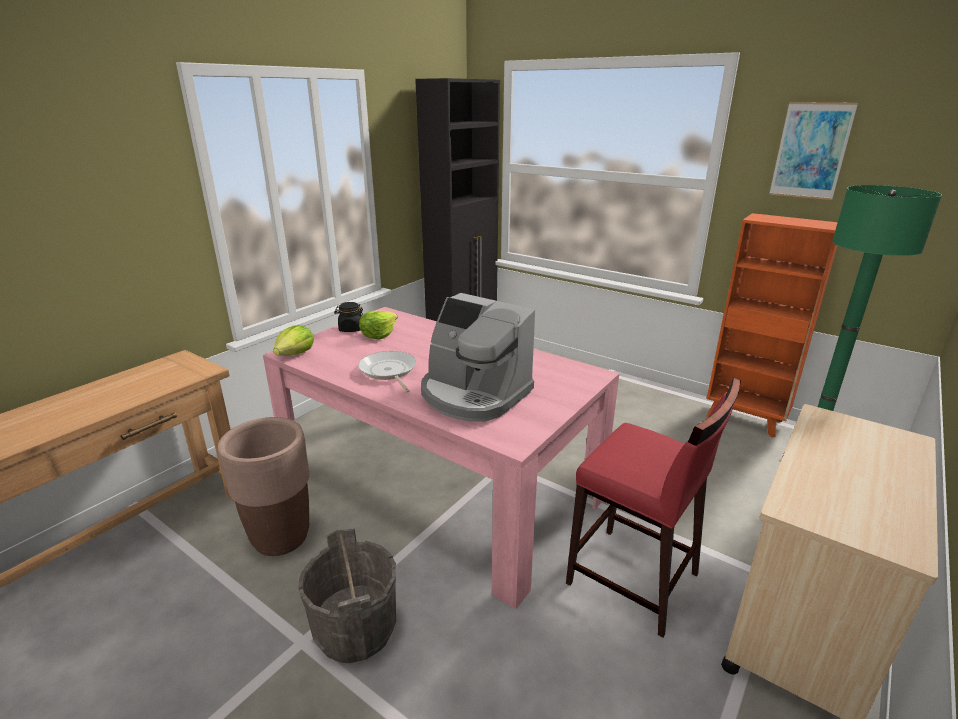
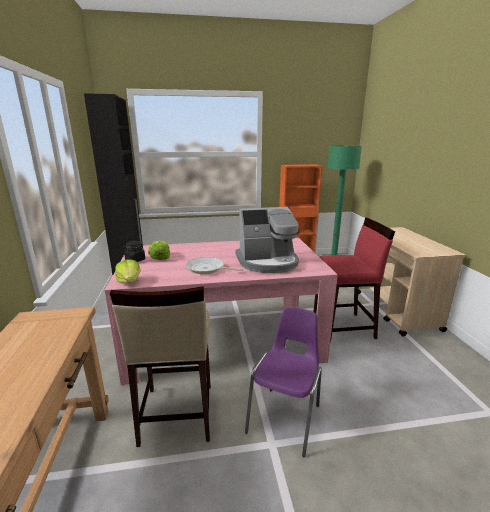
camera: 45 degrees left, 5 degrees down
(280, 537) = (176, 414): brown planter -> beige stool
(356, 629) = (285, 418): grey bucket -> purple chair
(811, 151) = (298, 135): picture -> none

